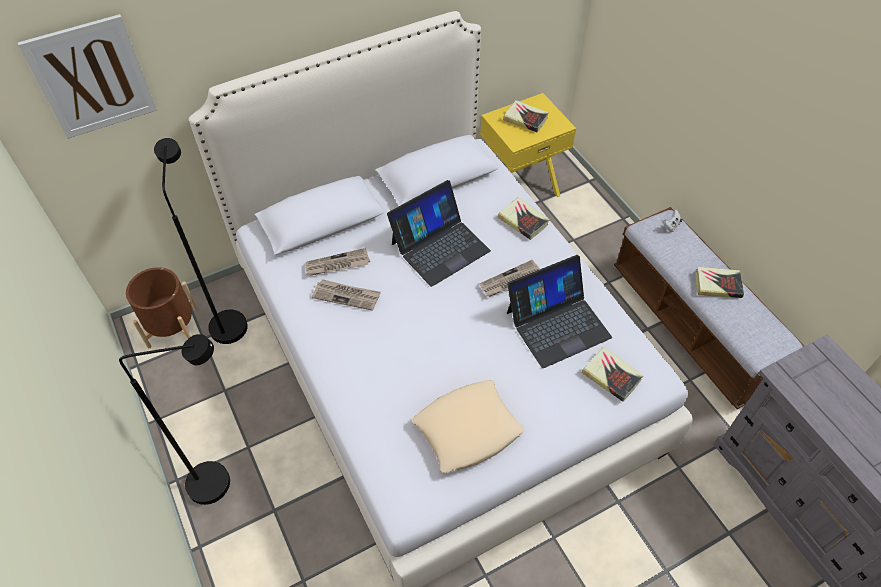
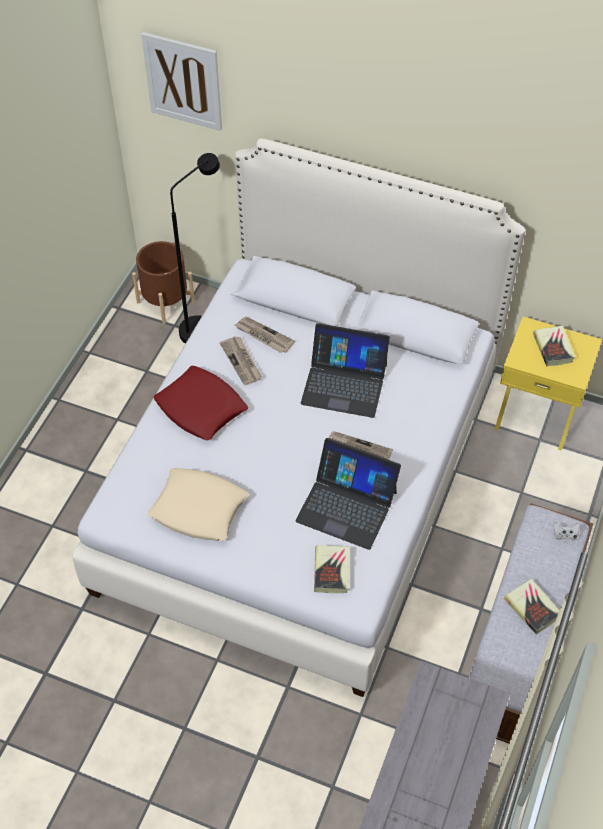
camera: 50 degrees right, 0 degrees up
(221, 480) = (80, 424): black floor lamp -> none
(363, 356) = (201, 408): none -> red pillow
(523, 221) = (428, 418): book -> none

